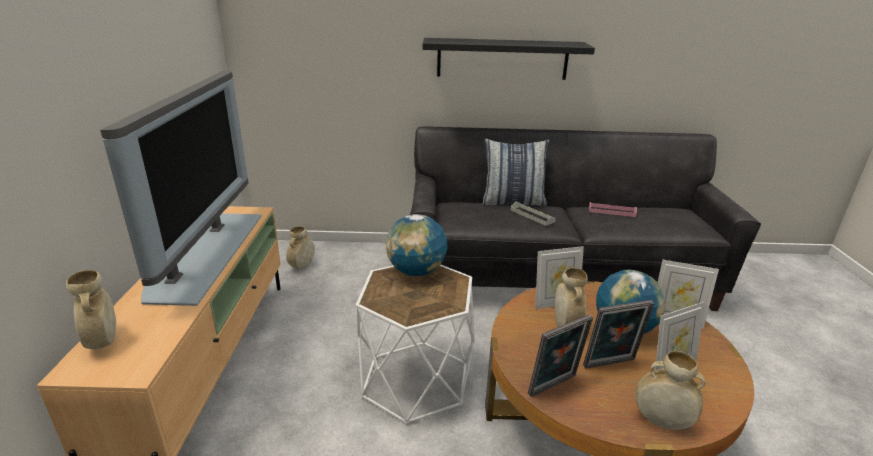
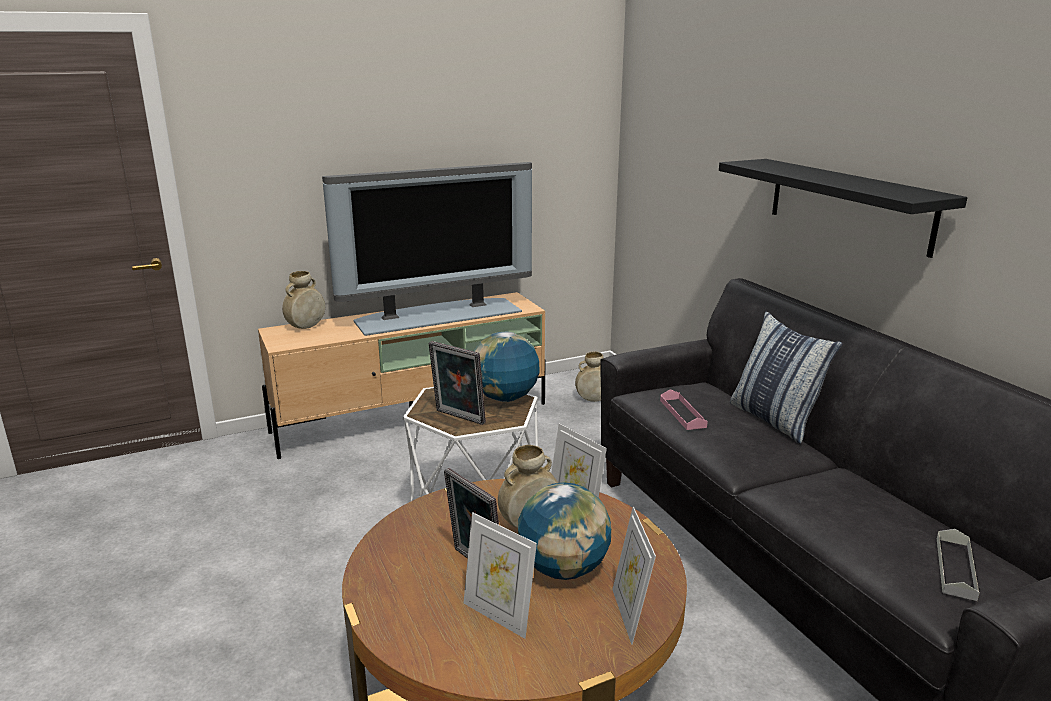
camera: 65 degrees right, 5 degrees down
(532, 216) = (737, 435): grey tray -> grey tray (955, 568)
(554, 387) = (409, 533): picture frame -> picture frame (458, 418)
(612, 211) = (857, 494): pink tray -> pink tray (682, 413)
(661, 421) = (393, 613): beige vase -> none

